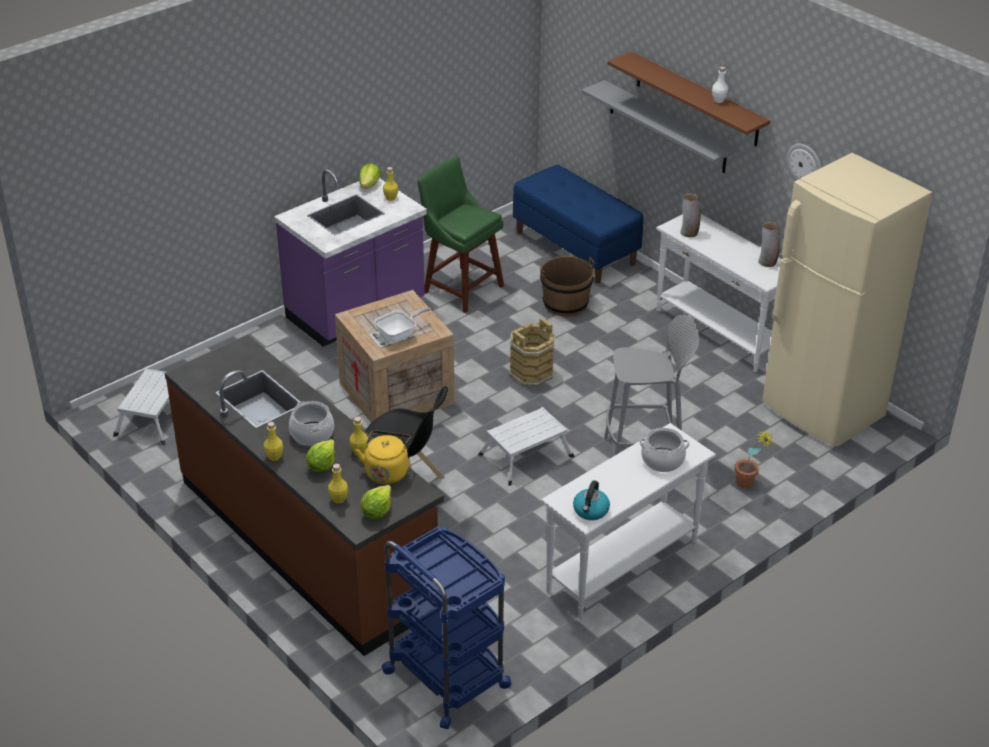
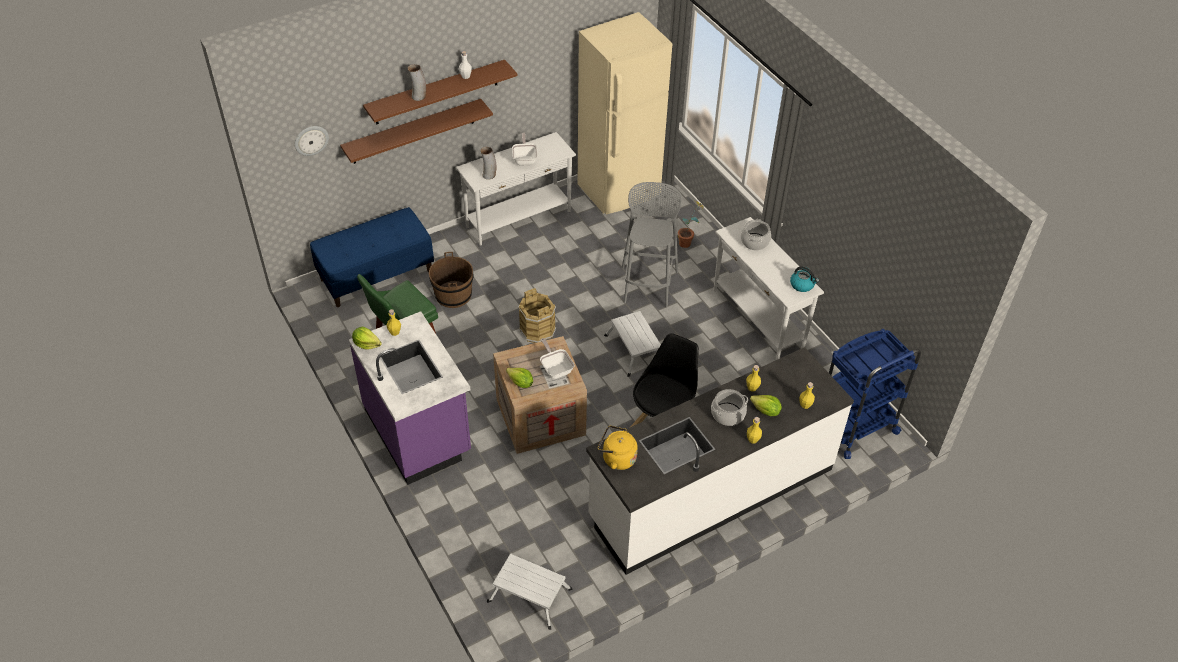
camera: 80 degrees left, 10 degrees up
(307, 542) = (711, 492): brown counter -> white counter
(377, 511) = (819, 385): lettuce -> lettuce (520, 383)
(387, 471) = (776, 374): yellow kettle -> yellow kettle (617, 458)
(667, 127) = (413, 131): grey shelf -> brown shelf
(734, 254) = (525, 159): none -> frying pan
(767, 262) = (541, 145): vase -> vase (419, 96)
(805, 164) = (538, 66): wall clock -> wall clock (311, 140)

